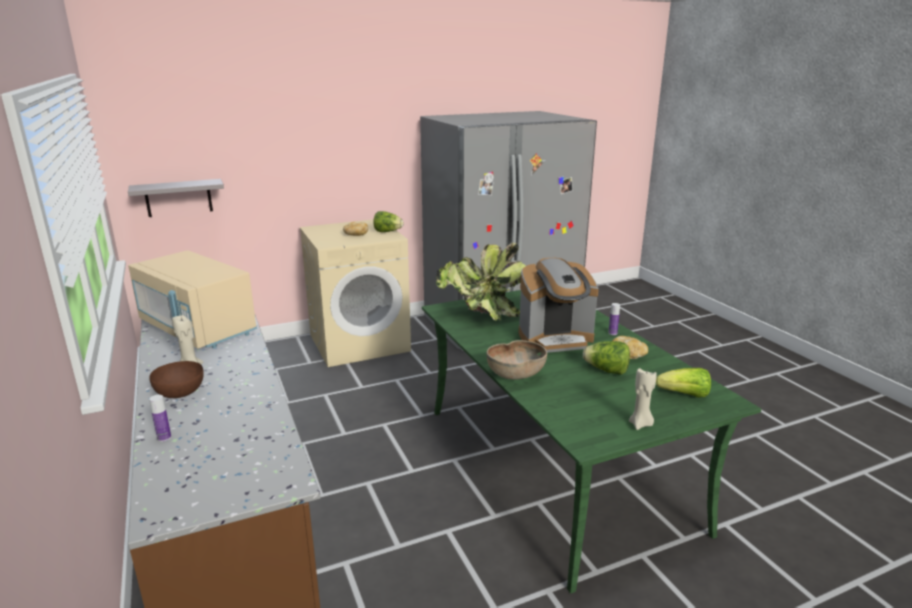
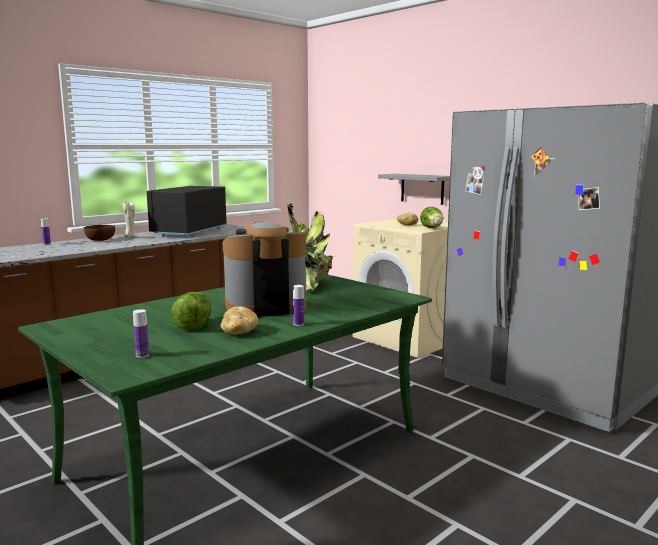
camera: 70 degrees right, 10 degrees down
(178, 198) = (339, 177): grey shelf -> grey shelf (422, 188)
(198, 329) = (189, 232): beige microwave -> black microwave
(516, 375) = (173, 301): brown bowl -> none
(555, 338) = (265, 307): coffee machine -> coffee machine turned 105 degrees clockwise
(640, 424) = (76, 341): beige candle -> none
(684, 395) = (142, 355): lettuce -> bottle

